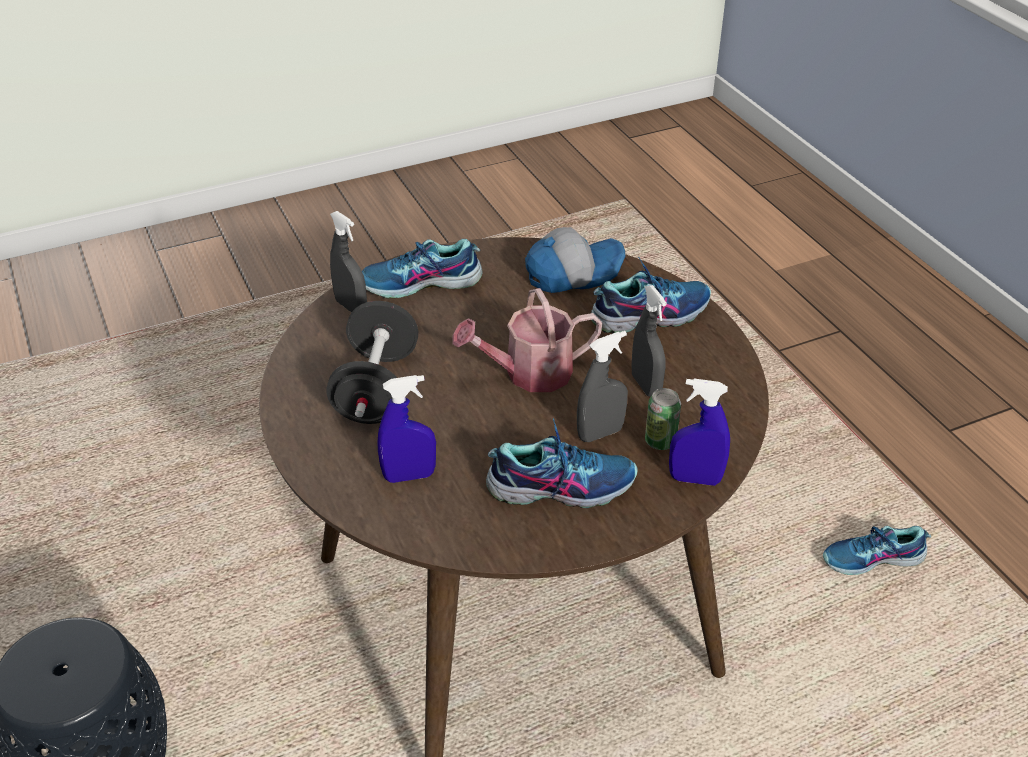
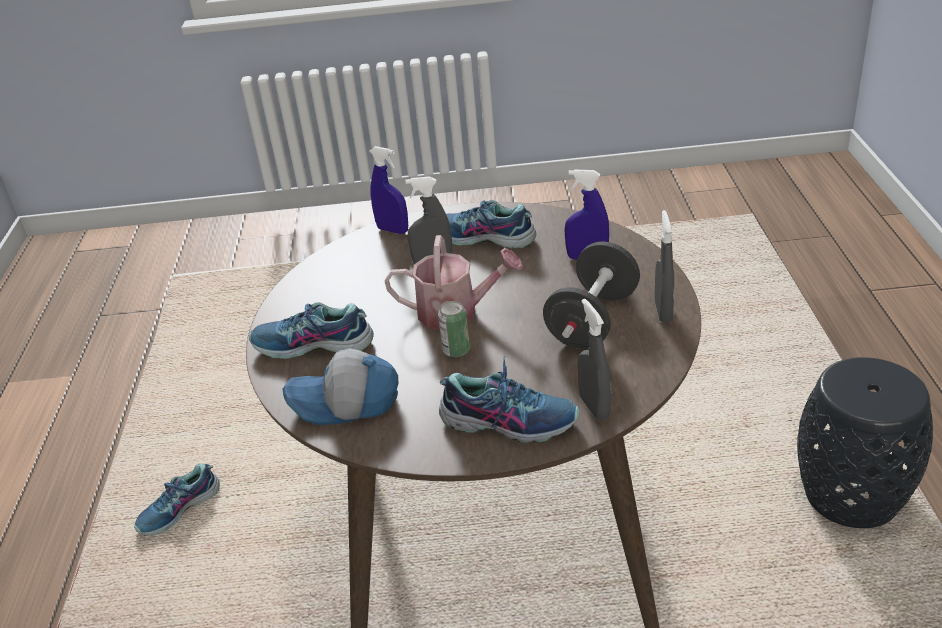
camera: 155 degrees left, 5 degrees down
(646, 385) = (371, 289): grey spray bottle -> grey spray bottle (663, 312)
(660, 441) = (395, 253): can -> can (456, 350)
(872, 560) = (180, 510): shoe -> shoe turned 120 degrees clockwise

